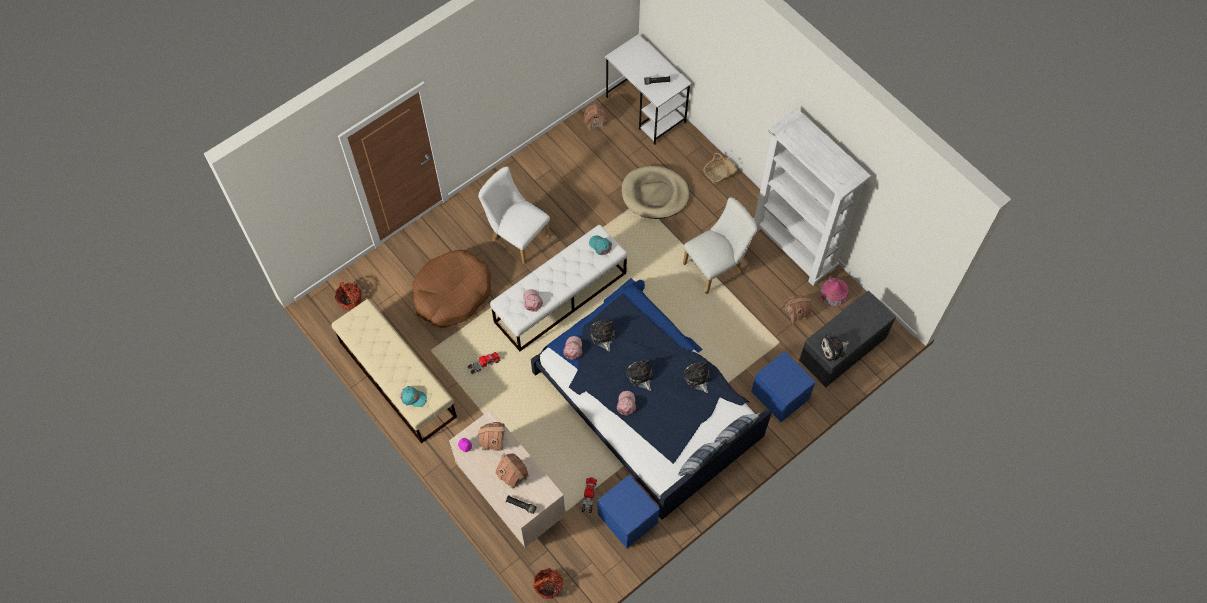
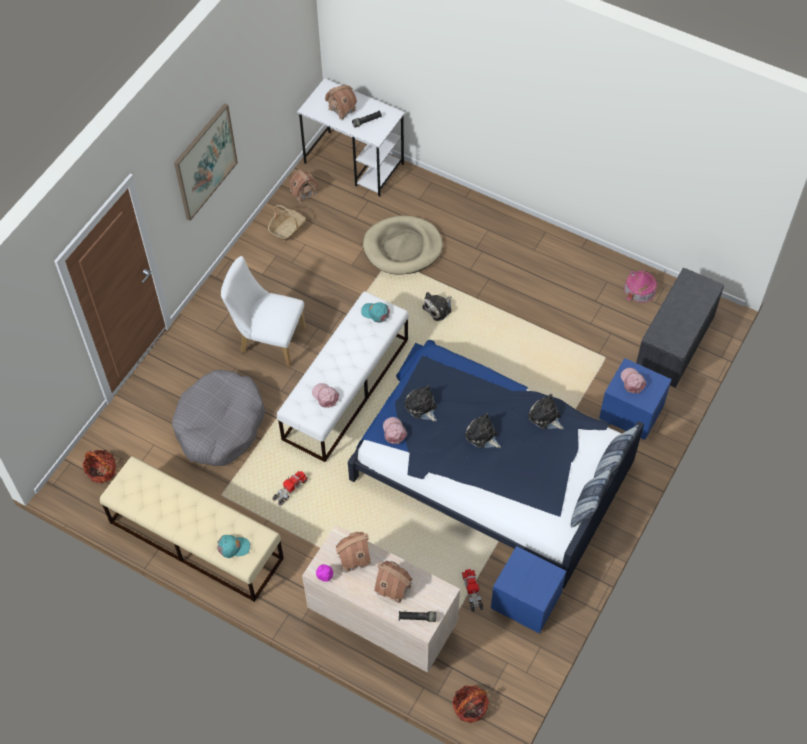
camera: 20 degrees left, 5 degrees down
(452, 294) = (220, 425): brown dog bed -> grey dog bed
(501, 82) = (205, 162): none -> picture
(626, 404) = (480, 470): pink cap -> pink cap (632, 381)
(716, 266) = (503, 301): white chair -> none
(719, 173) = (463, 204): basket -> basket (287, 229)
(794, 248) = (577, 256): white bookcase -> none
(795, 312) = (608, 321): toy house -> toy house (342, 109)
(834, 349) = (676, 339): plush toy -> plush toy (438, 308)

